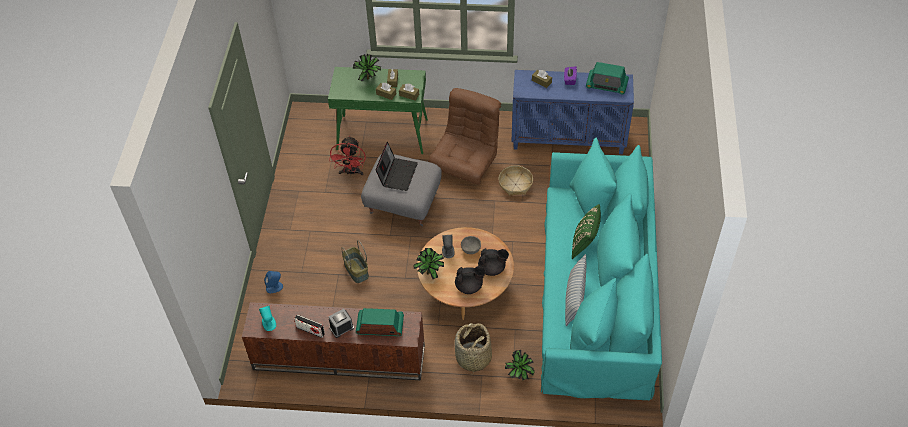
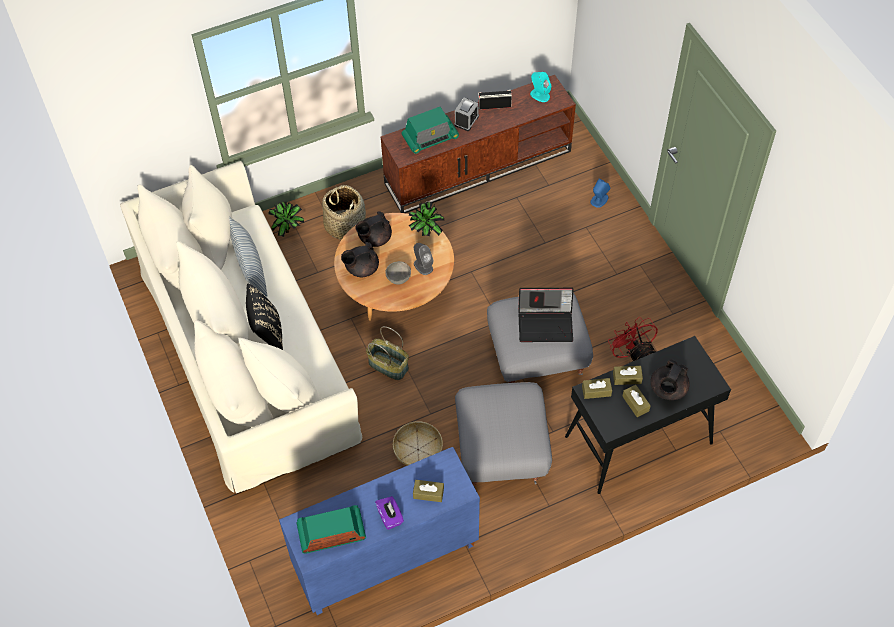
camera: 150 degrees right, 5 degrees up
(356, 270) = (530, 255): basket -> basket (389, 365)
(369, 79) = (668, 390): potted plant -> black teapot
(383, 134) = (638, 441): green console table -> black console table
(397, 174) = (546, 324): laptop -> laptop turned 75 degrees counterclockwise
(466, 162) = (501, 451): brown armchair -> grey ottoman
(584, 244) = (267, 334): green pillow -> black pillow
(595, 295) = (247, 349): turquoise sofa -> beige sofa

